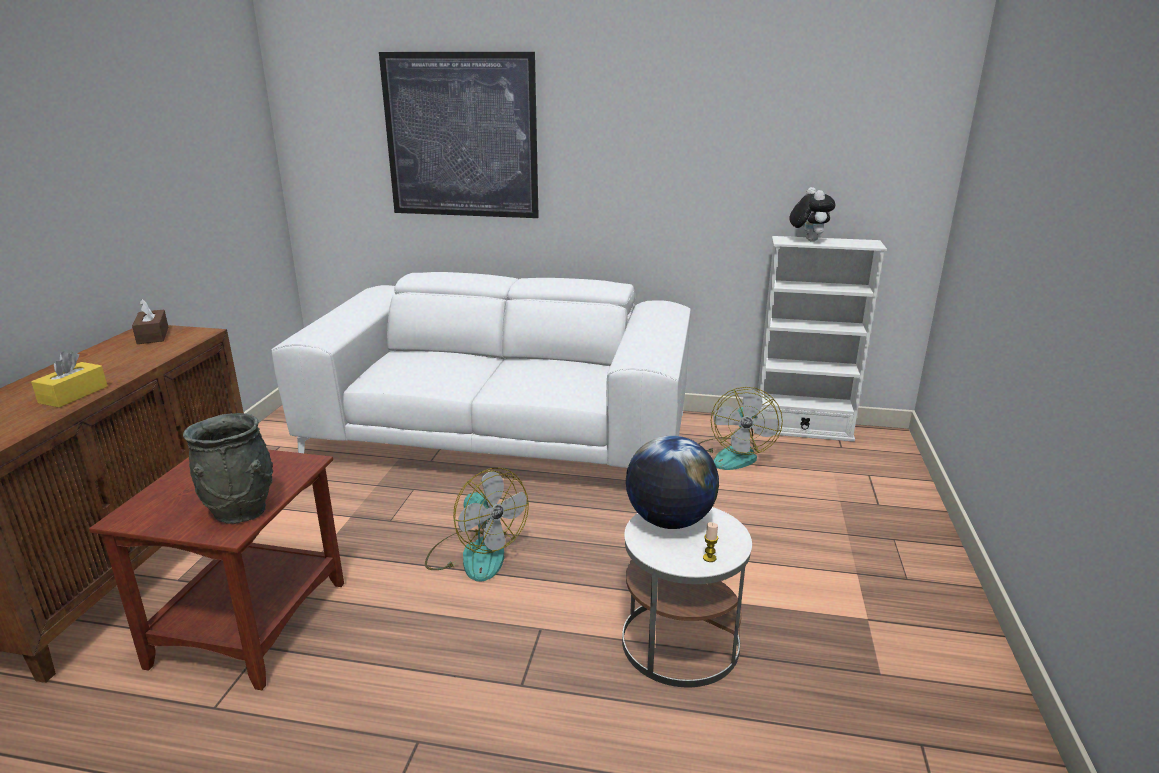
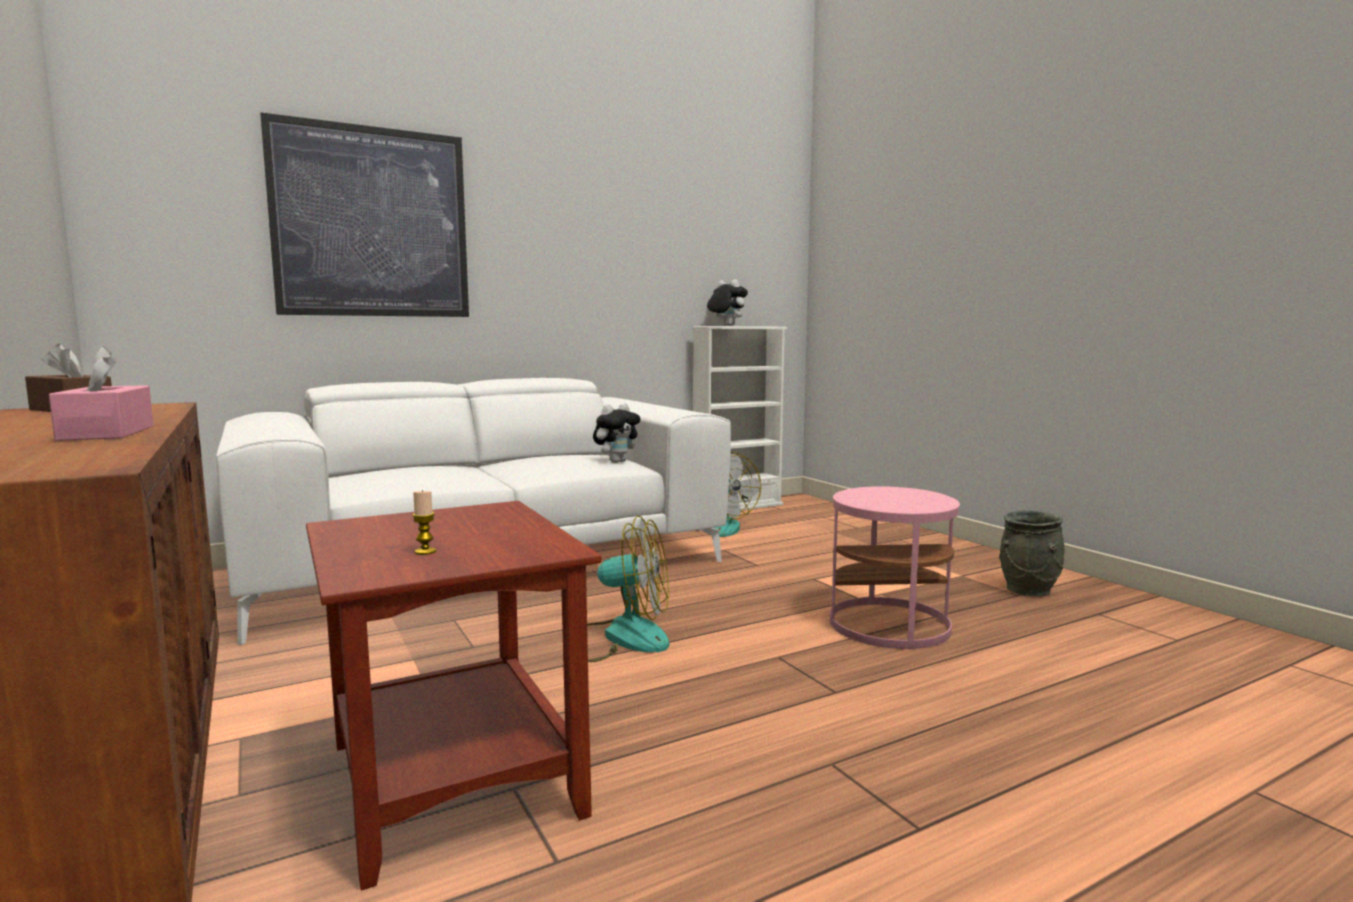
camera: 40 degrees left, 15 degrees down
(73, 394) = (107, 433): yellow tissue box -> pink tissue box
(241, 510) = (522, 539): grey vase -> grey vase (1028, 590)
(590, 387) = (617, 461): none -> plush toy
(669, 521) = (867, 495): globe -> none
(680, 643) = (890, 625): white side table -> pink side table
(709, 558) = (937, 501): candle -> candle (425, 551)

